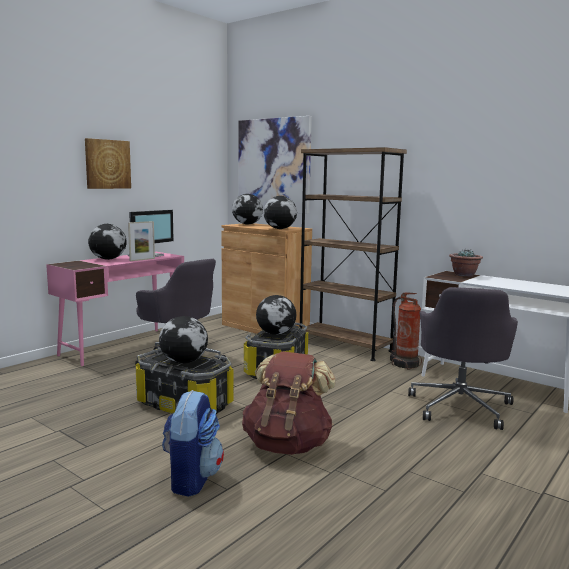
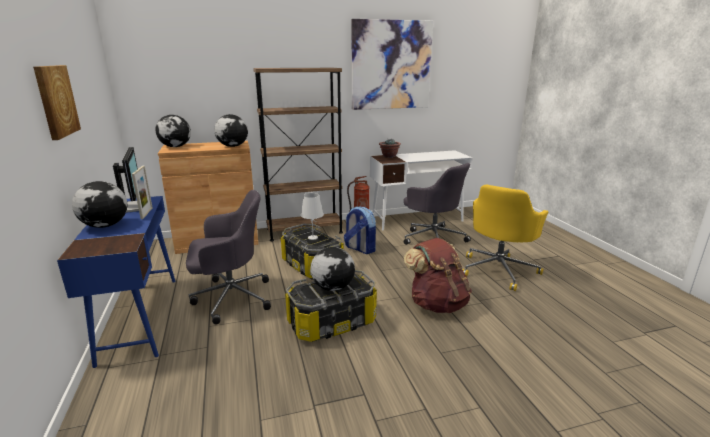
camera: 55 degrees left, 10 degrees up
(123, 346) = (140, 317): pink desk -> blue desk
(191, 478) = (457, 354): backpack -> backpack (360, 249)
(273, 165) = (186, 82): picture -> picture (391, 65)
(276, 334) = (313, 238): globe -> white table lamp
(449, 468) = (499, 270): none -> yellow office chair

